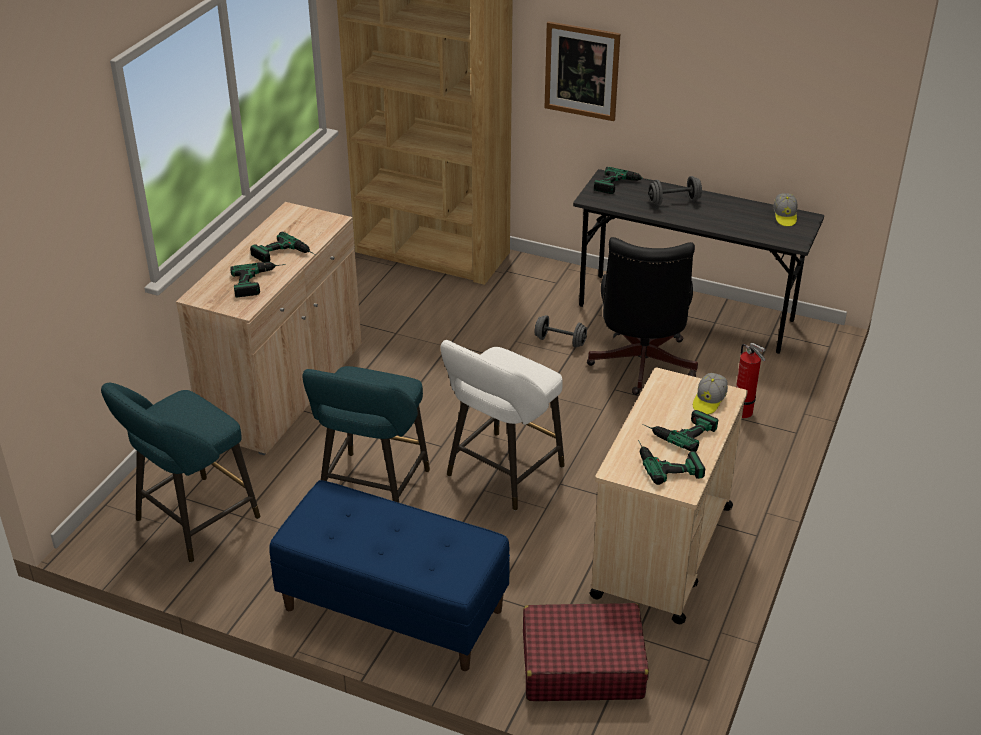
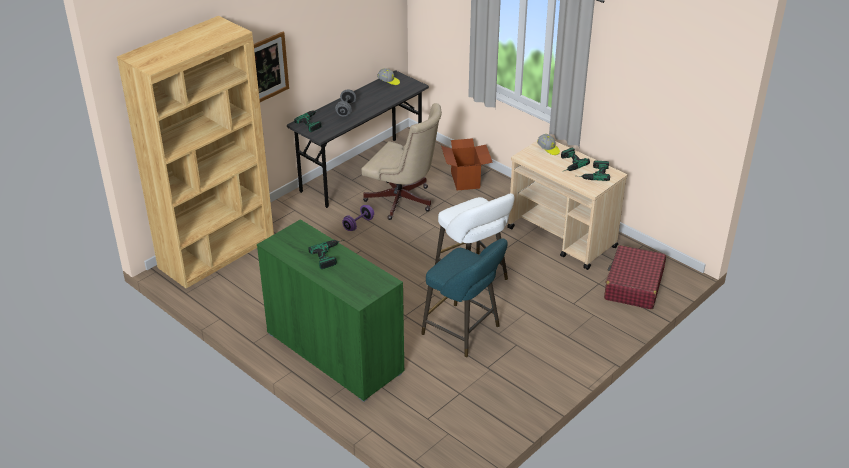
camera: 70 degrees left, 0 degrees up
(192, 522) = (454, 418): turquoise stool -> none
(260, 281) = (357, 270): power drill -> none
(284, 389) = (334, 352): beige cabinet -> green cabinet
(392, 610) = (569, 344): blue bench -> none
(560, 341) = (358, 224): grey dumbbell -> purple dumbbell
(640, 367) = (403, 202): black office chair -> beige office chair
(744, 413) = (466, 180): fire extinguisher -> cardboard box

